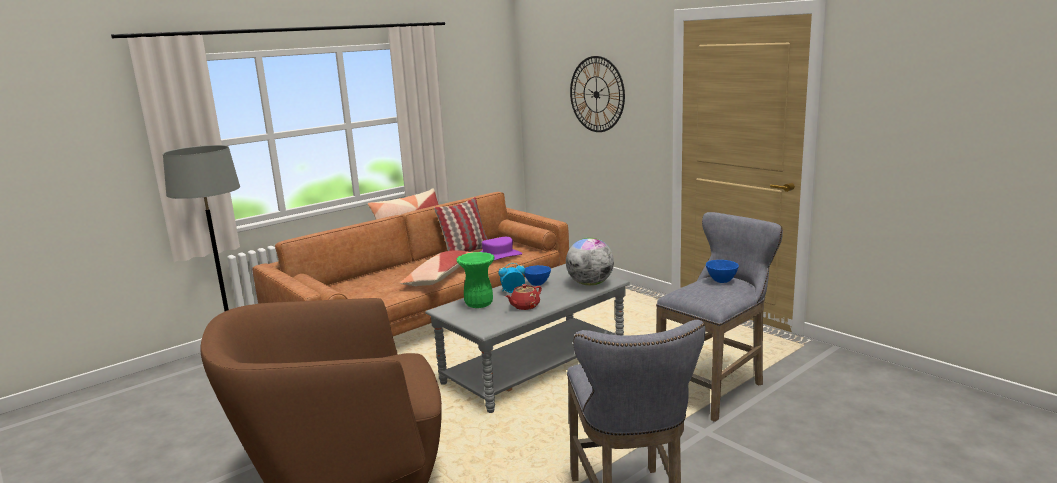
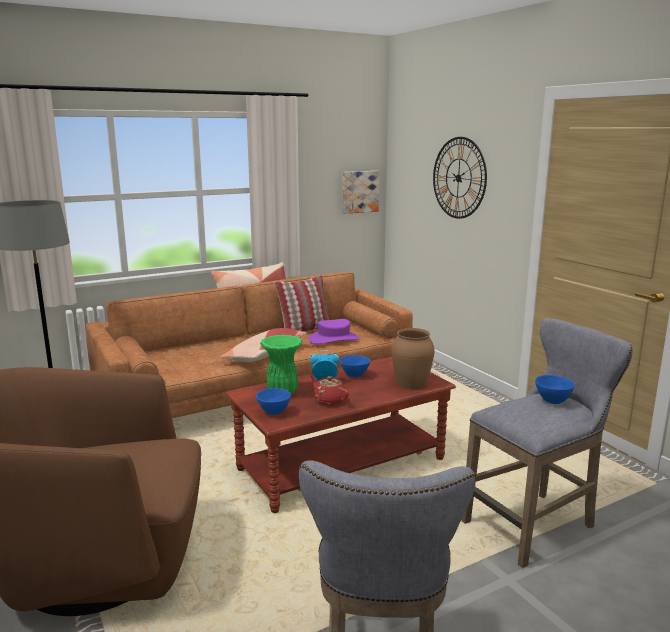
camera: 10 degrees right, 0 degrees up
(480, 322) = (273, 412): none -> blue bowl
(496, 113) = (359, 191): none -> picture
(524, 306) = (329, 400): red teapot -> red teapot turned 75 degrees clockwise
(535, 366) = (342, 464): grey coffee table -> brown coffee table
(590, 284) = (411, 382): globe -> brown vase

